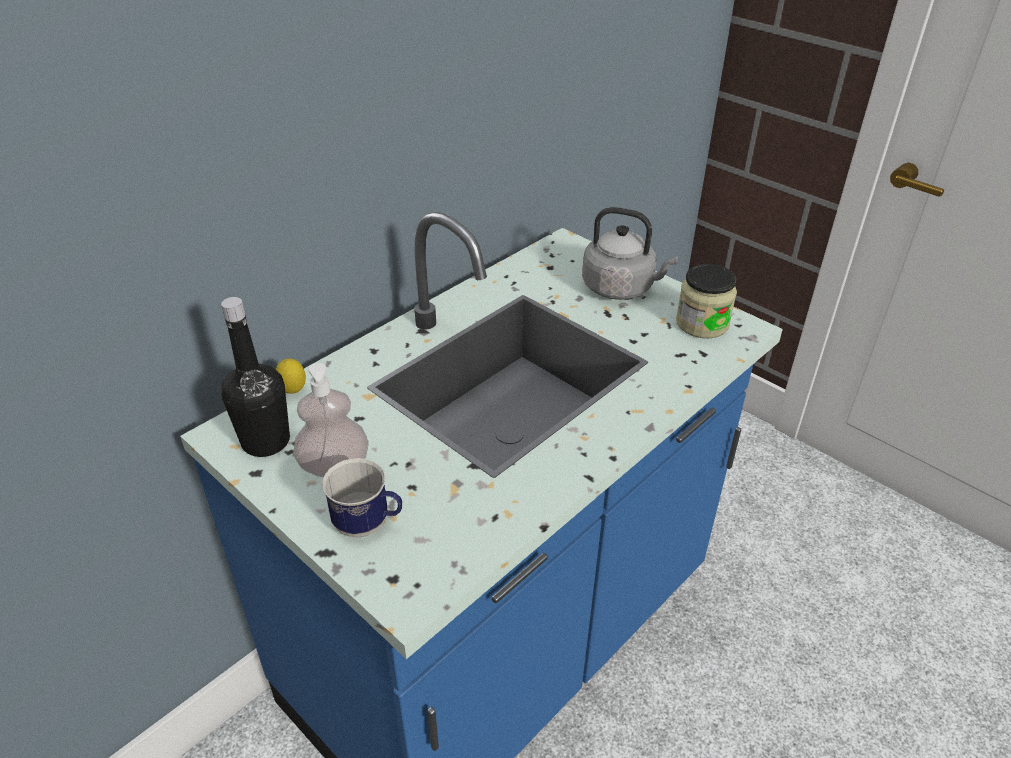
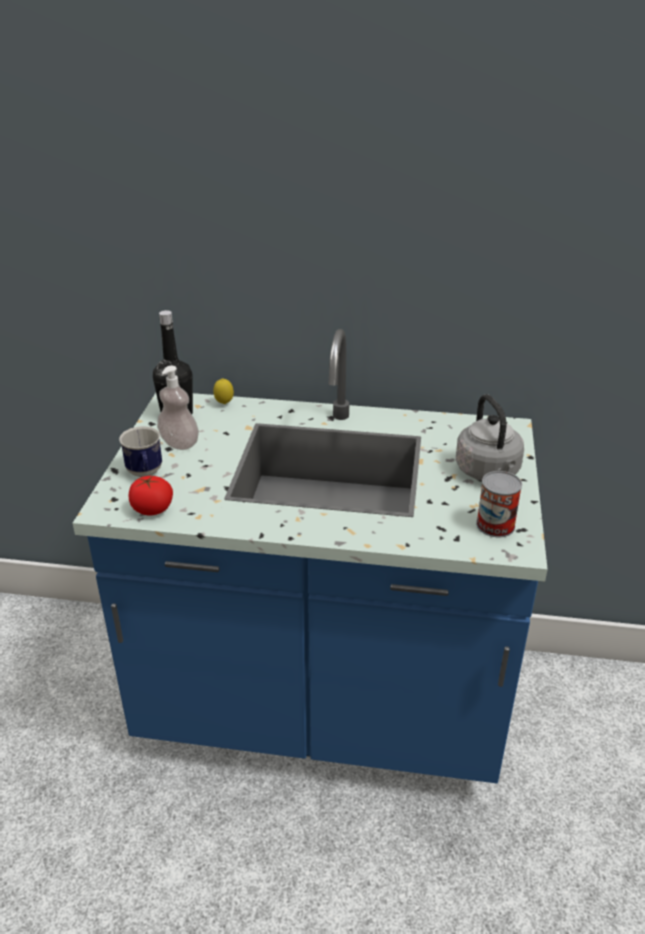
camera: 55 degrees right, 5 degrees down
(454, 549) = (152, 509): none -> tomato
(702, 323) = (495, 525): jar -> can

